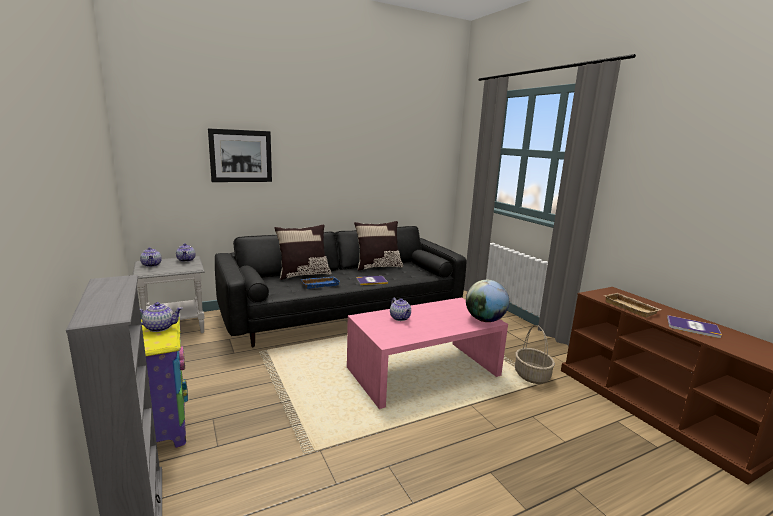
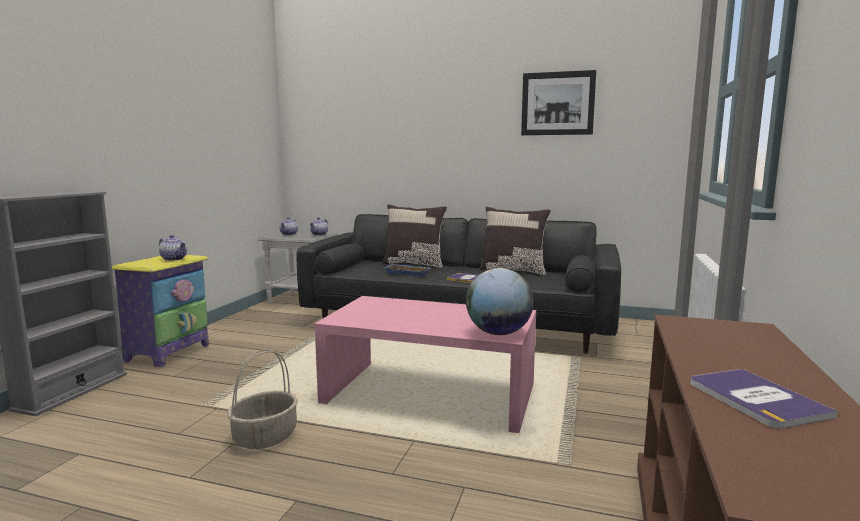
camera: 45 degrees right, 5 degrees down
(241, 156) = (381, 130): picture -> picture (557, 103)
(400, 318) = (403, 308): teapot -> none
(531, 375) = (568, 452): basket -> basket (265, 436)
(632, 308) = (701, 348): beige tray -> none

